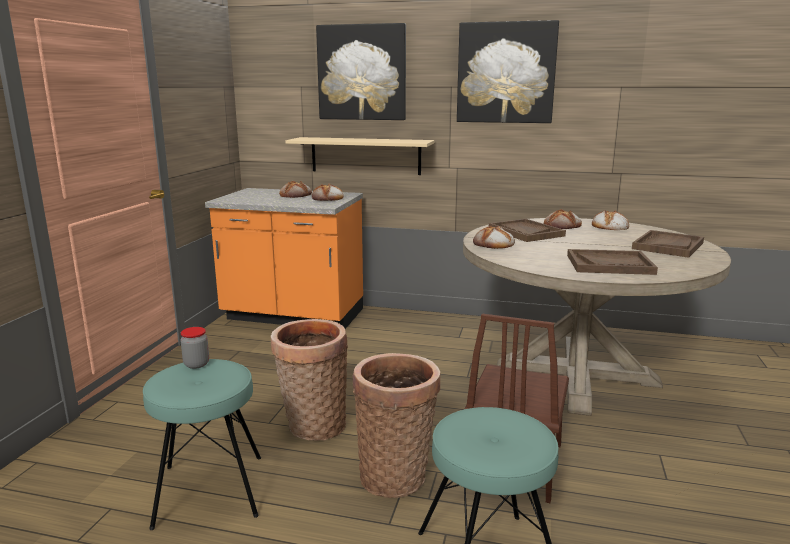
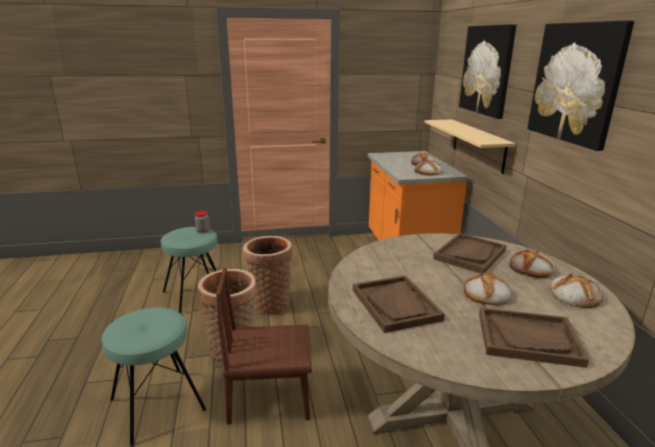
camera: 65 degrees right, 5 degrees up
(493, 244) = (406, 247): bread -> bread (486, 293)

